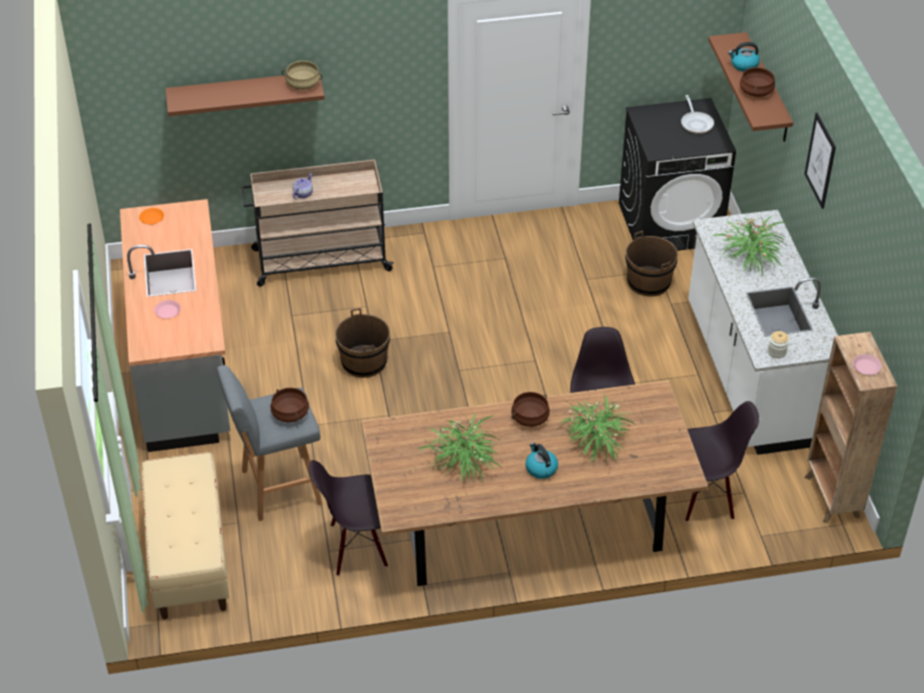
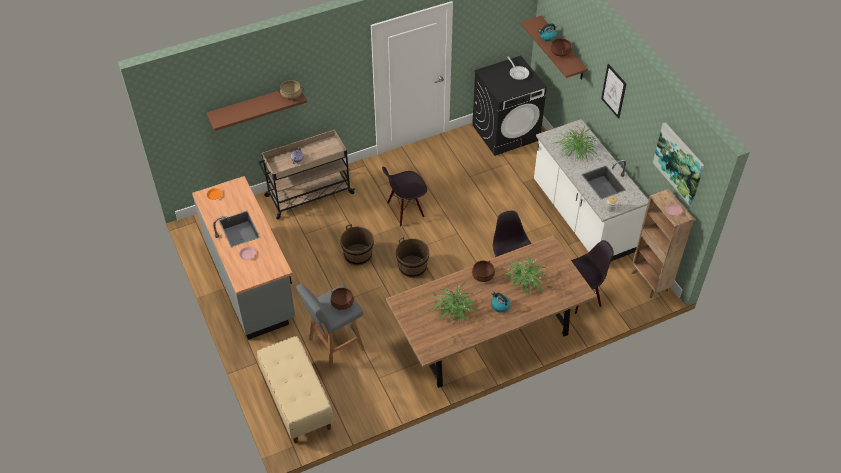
camera: 15 degrees left, 5 degrees up
(358, 547) = (395, 371): black chair -> black chair (405, 210)
(648, 282) = (506, 171): brown bucket -> brown bucket (412, 267)
(888, 287) = (679, 163): none -> picture

